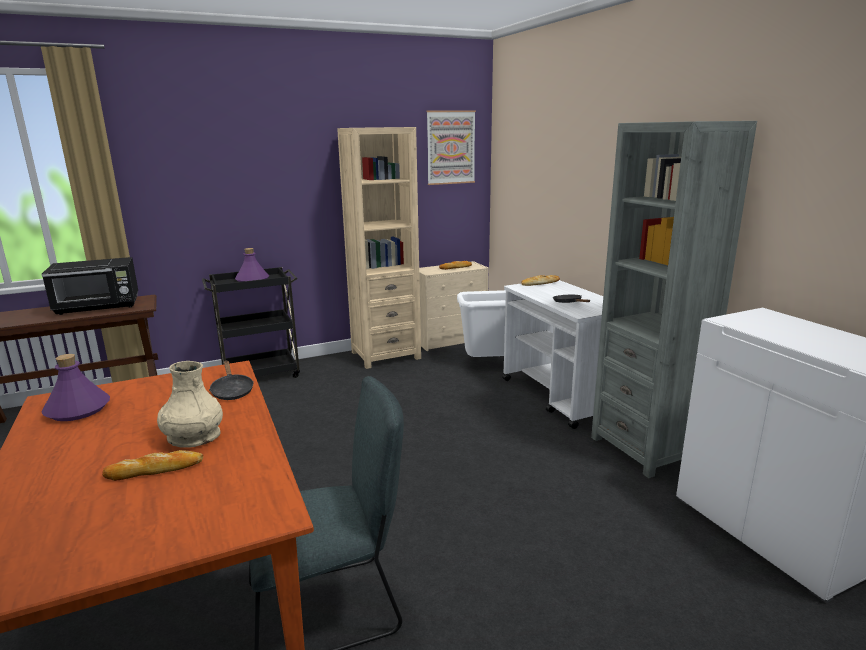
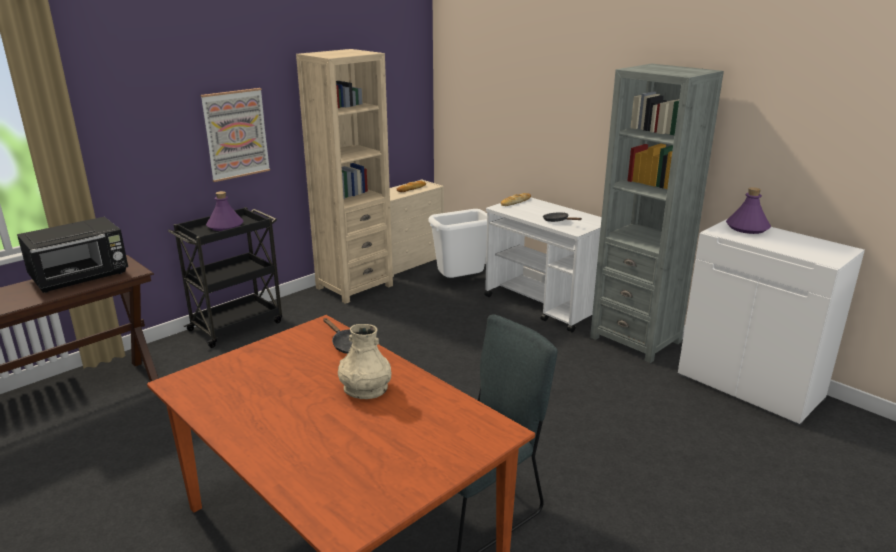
camera: 20 degrees left, 5 degrees up
(78, 410) = (222, 386): purple bottle -> purple bottle (747, 228)
(155, 470) = (367, 420): bread -> none
(450, 147) = (398, 65): picture -> picture (236, 134)

